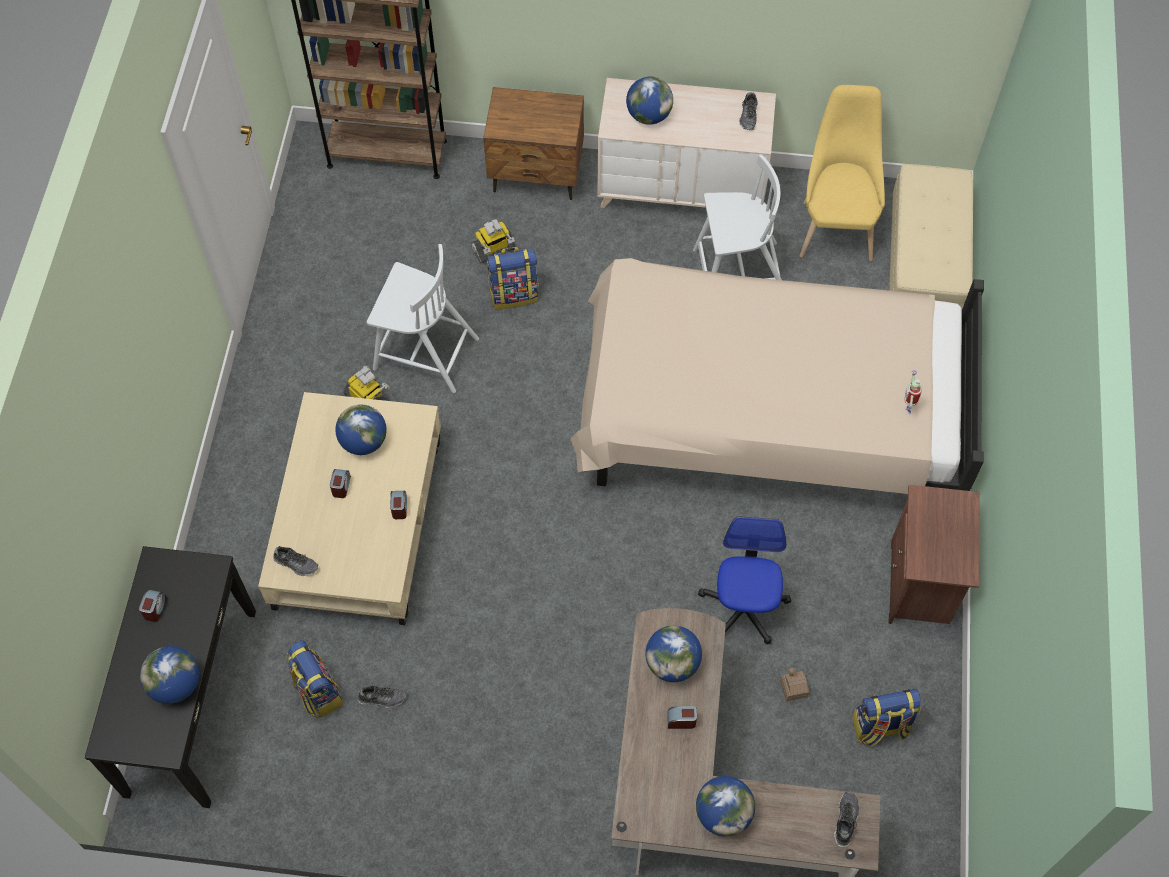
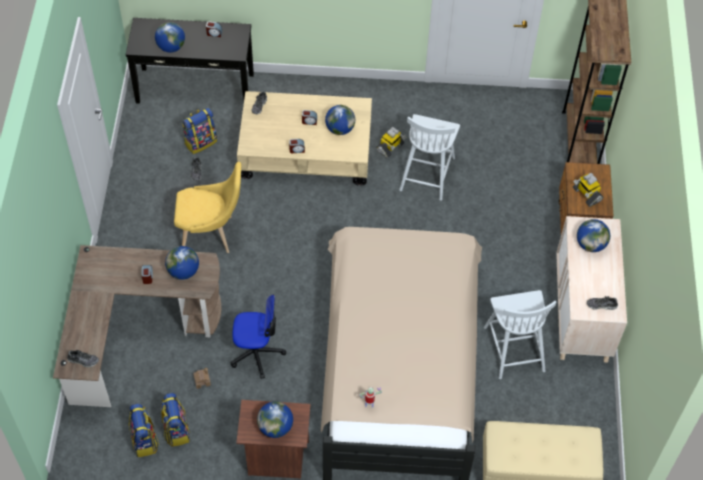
camera: 85 degrees right, 5 degrees down
(493, 249) = (511, 204): toy robot -> toy robot (586, 194)
(514, 294) = (478, 217): backpack -> backpack (145, 440)
(723, 814) = (91, 298): globe -> globe (275, 427)
(835, 225) = (566, 411): yellow chair -> yellow chair (211, 234)

